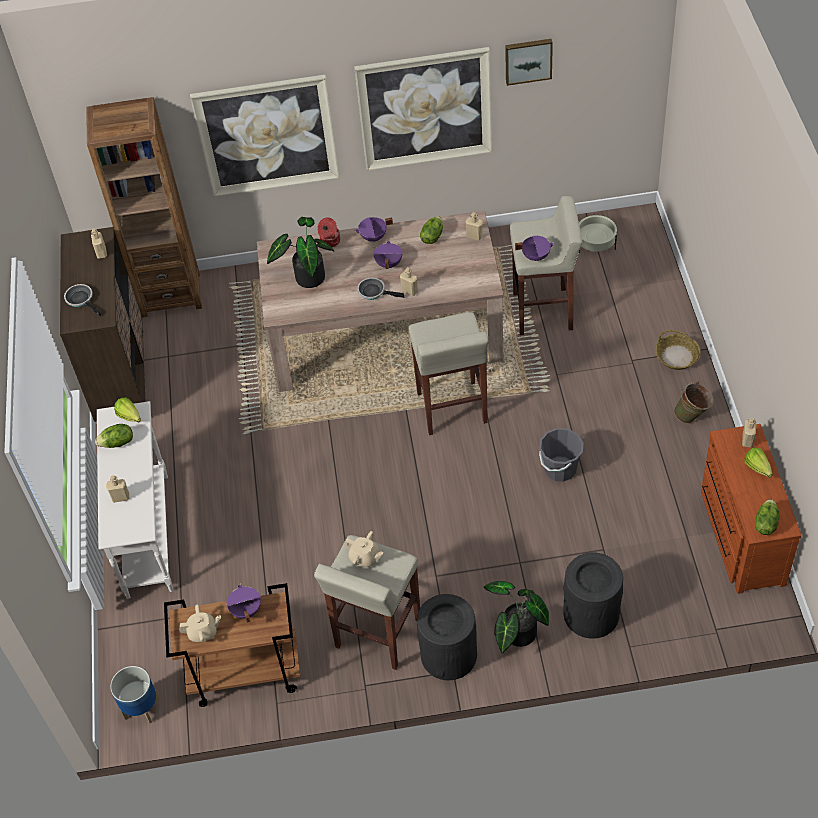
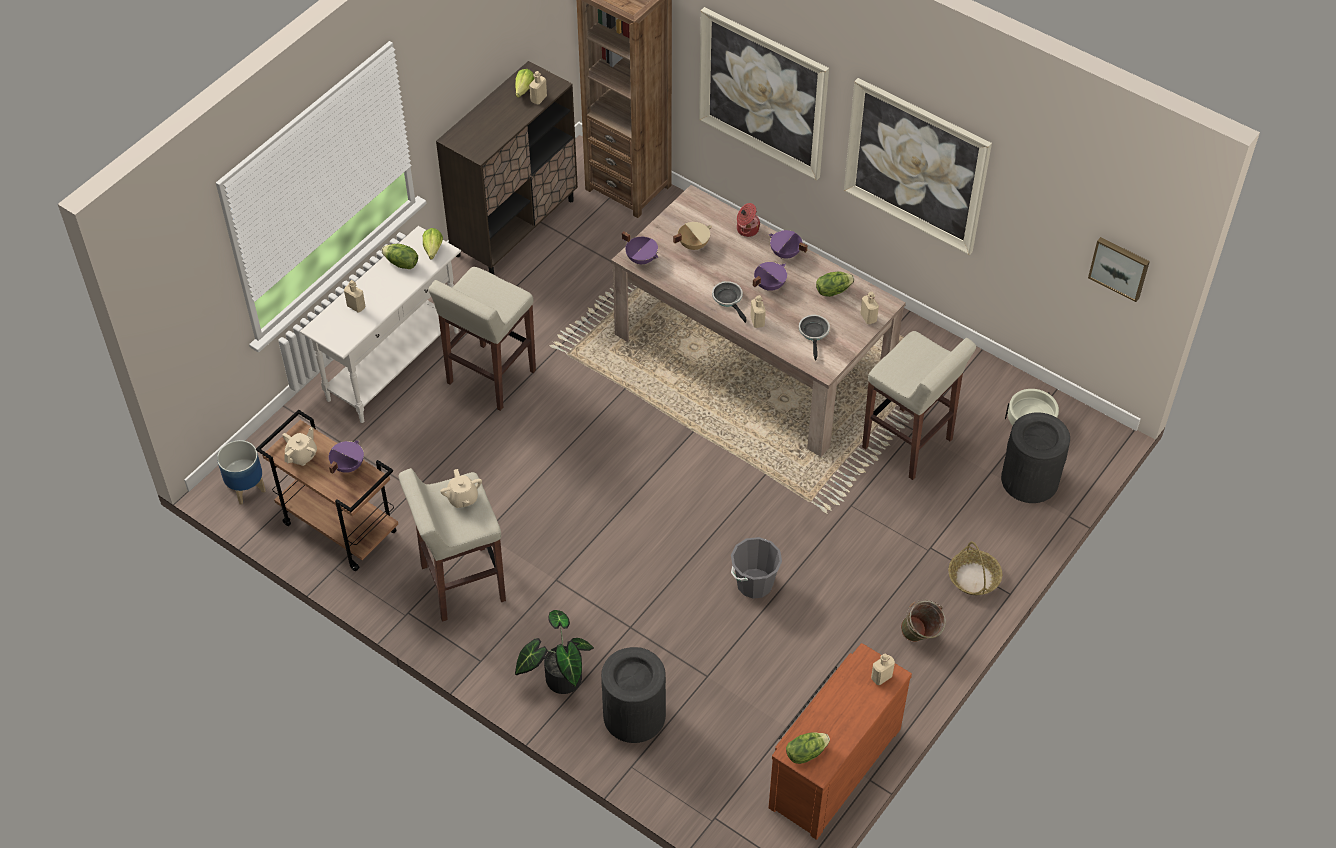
camera: 40 degrees right, 0 degrees up
(81, 300) = (481, 126): frying pan -> frying pan (814, 333)
(203, 632) = (302, 455): beige teapot -> beige teapot turned 90 degrees counterclockwise
(307, 276) = (693, 244): potted plant -> beige cooking pot
(449, 655) = (492, 646): black trash can -> black trash can (1030, 480)
(452, 409) = (730, 461): beige stool -> beige stool (490, 378)
(528, 60) = (1029, 183): picture -> picture (1120, 267)
(535, 256) = (895, 374): purple cooking pot -> purple cooking pot (642, 259)
(758, 470) = (858, 708): lettuce -> lettuce (522, 92)

